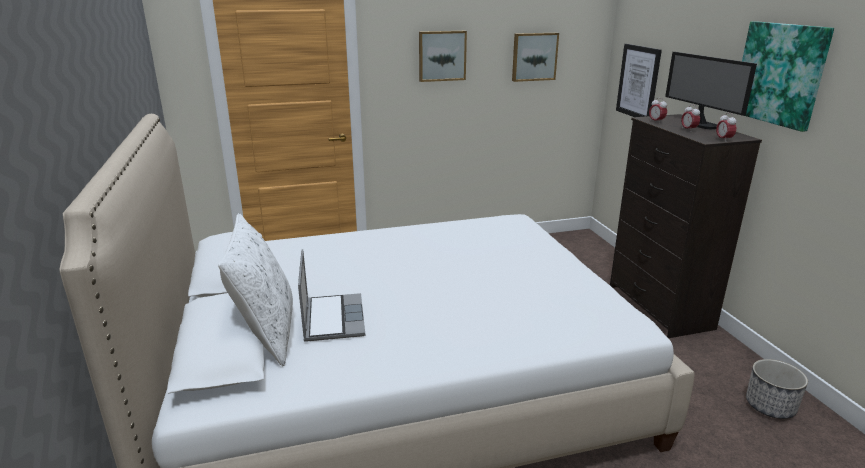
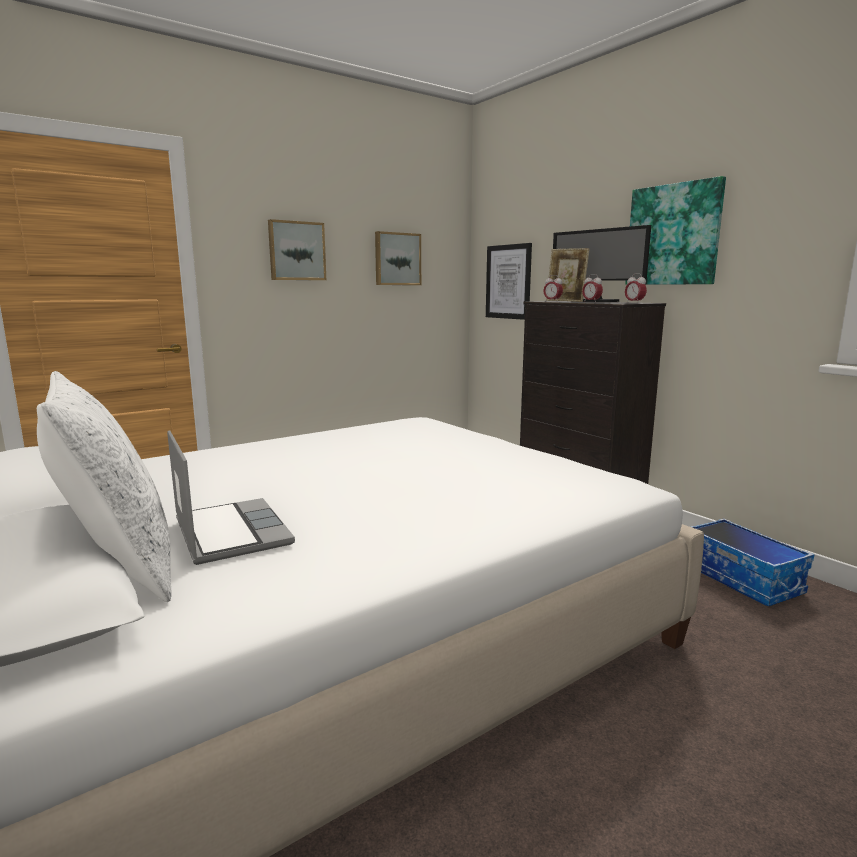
camera: 20 degrees left, 10 degrees down
(670, 121) = (565, 301): none -> picture frame
(770, 406) = (743, 579): planter -> storage box

